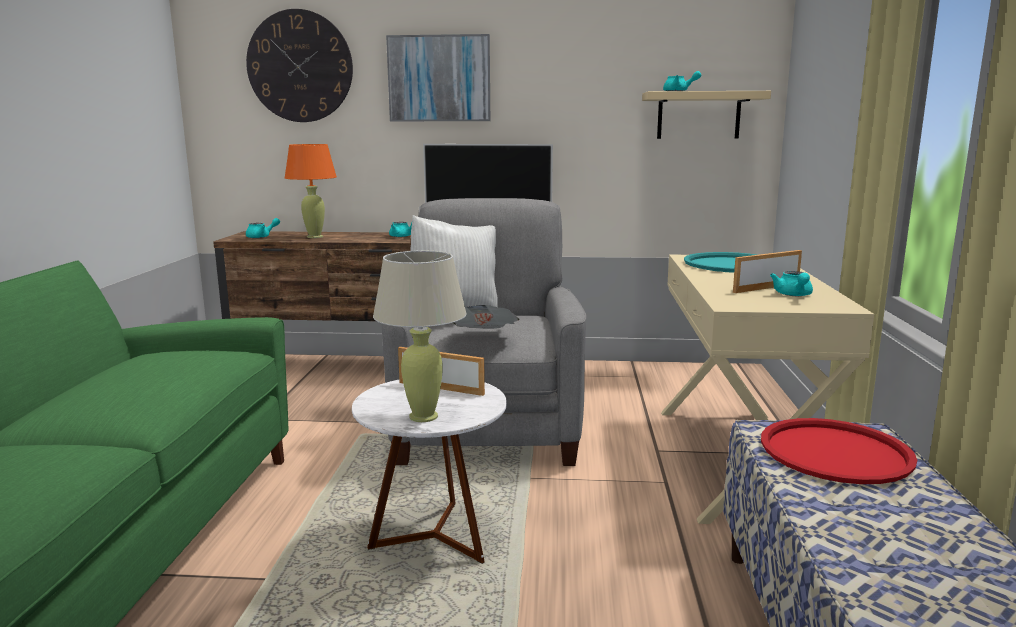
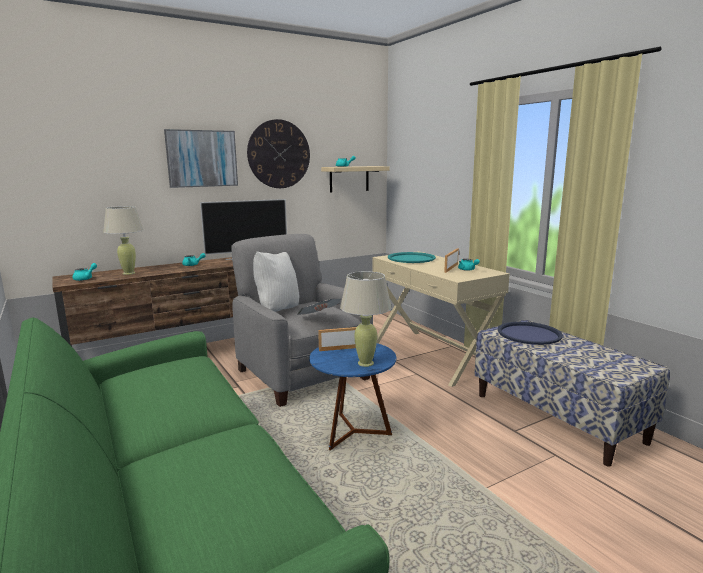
camera: 35 degrees left, 0 degrees up
(300, 66) = (95, 149): wall clock -> wall clock (279, 154)
(314, 237) = (129, 273): orange table lamp -> beige table lamp
(434, 538) = (353, 433): white side table -> blue side table
(835, 452) = (529, 334): red tray -> blue tray

